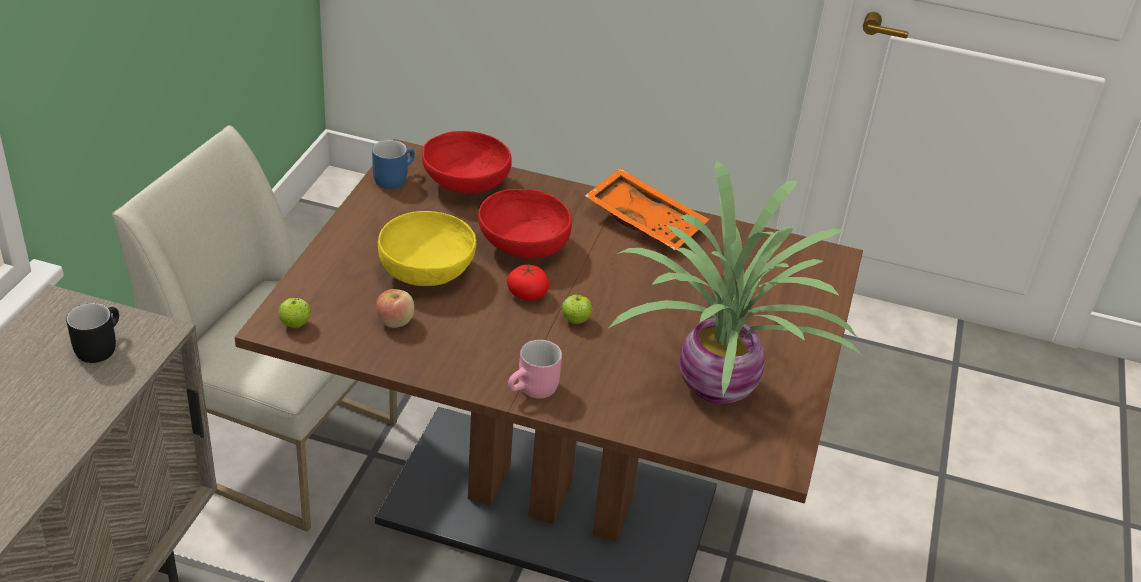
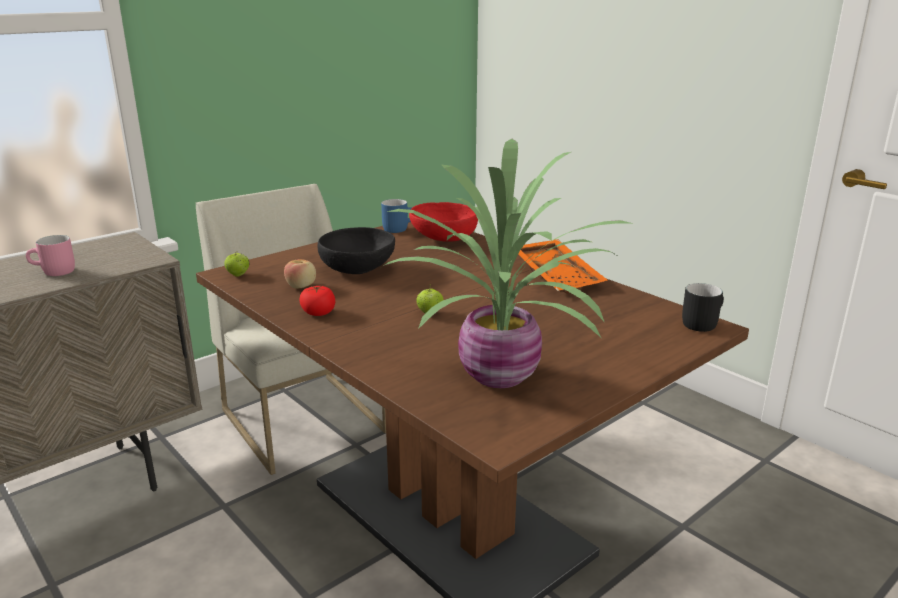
camera: 35 degrees right, 15 degrees down
(97, 346) = (113, 257): black mug -> black mug (700, 323)
(427, 270) = (359, 269): yellow bowl -> black bowl
(522, 246) = (443, 271): red bowl -> none
(527, 294) = (412, 293): tomato -> tomato (318, 312)
(534, 391) = (344, 341): pink mug -> pink mug (53, 272)

